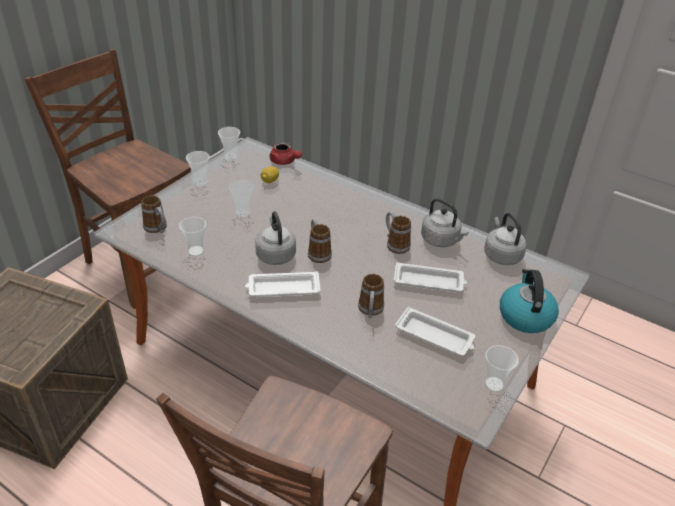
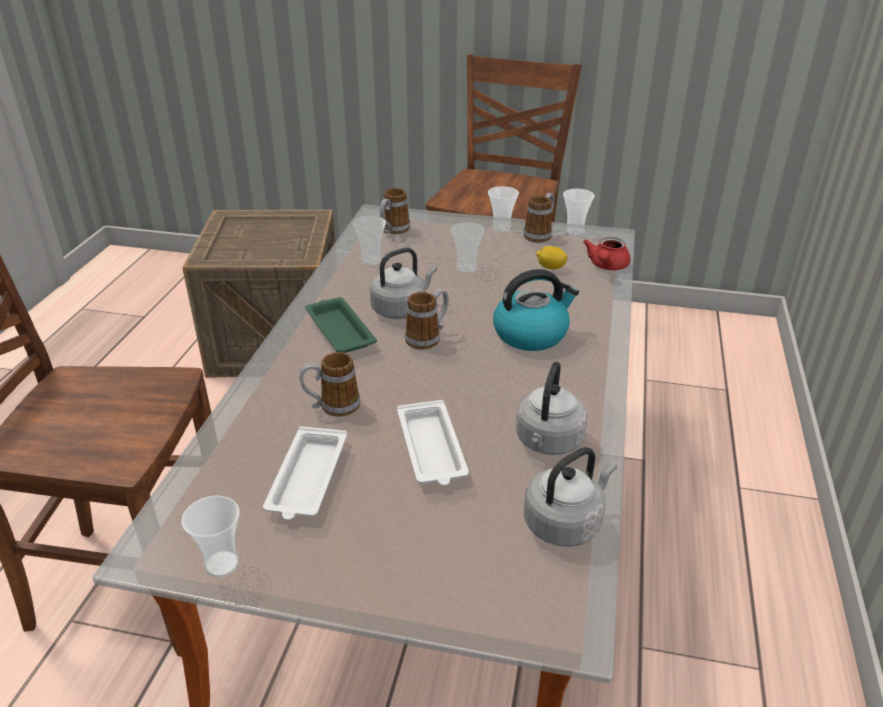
camera: 70 degrees right, 5 degrees down
(282, 288) = (339, 330): white tray -> green tray
(395, 244) = (499, 397): mug -> mug (540, 234)
(525, 316) = (409, 581): kettle -> kettle (531, 334)

